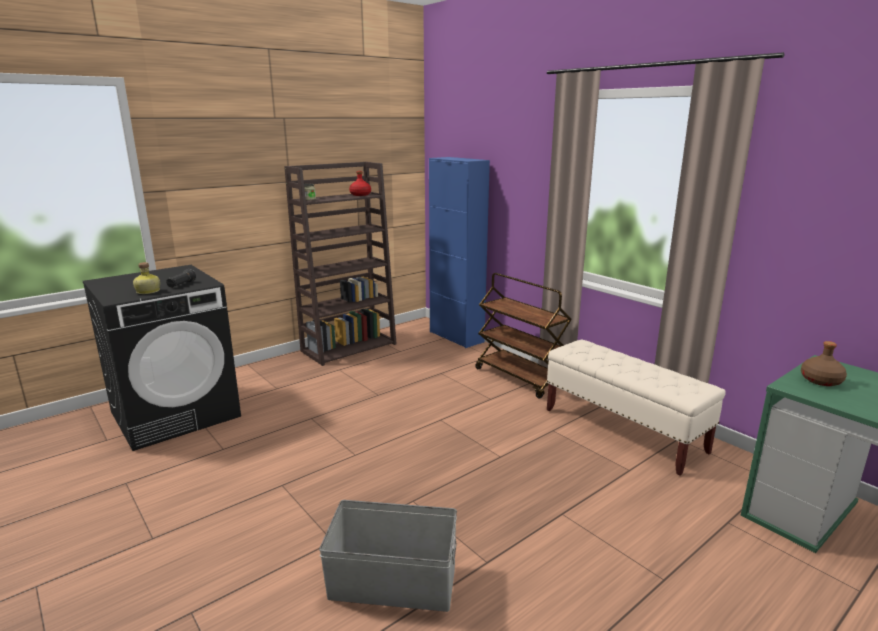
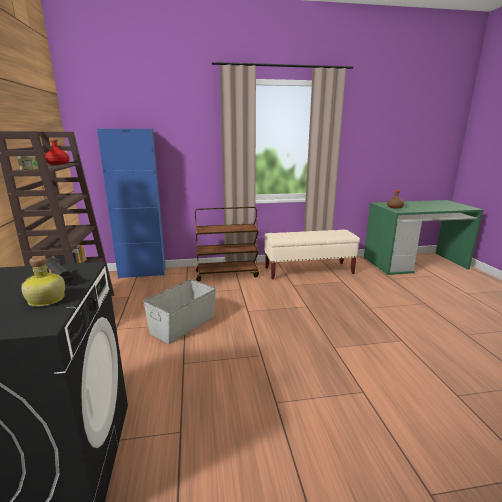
camera: 60 degrees left, 0 degrees up
(393, 583) = (413, 377): grey storage box -> grey storage box (183, 324)

